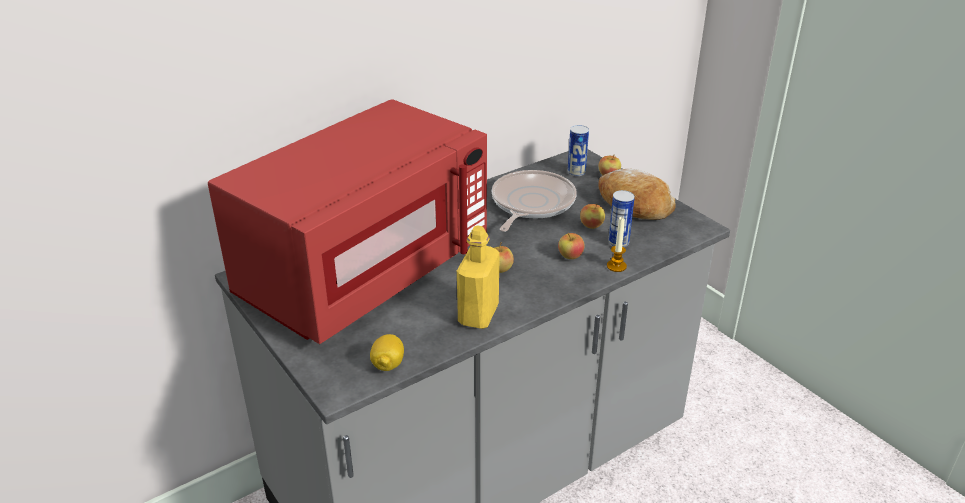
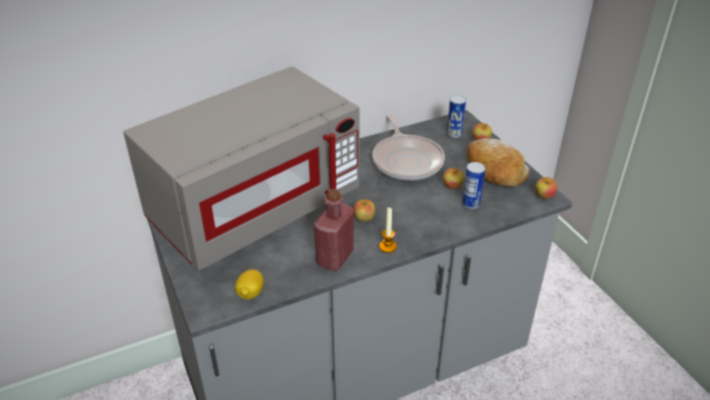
camera: 10 degrees right, 5 degrees up
(364, 272) = (254, 208): red microwave -> grey microwave
(478, 315) = (335, 257): yellow bottle -> red bottle
(531, 204) = (407, 160): frying pan -> frying pan turned 135 degrees clockwise
(570, 256) = (426, 213): apple -> apple (544, 196)
(616, 266) = (462, 226): candle -> candle (387, 247)

